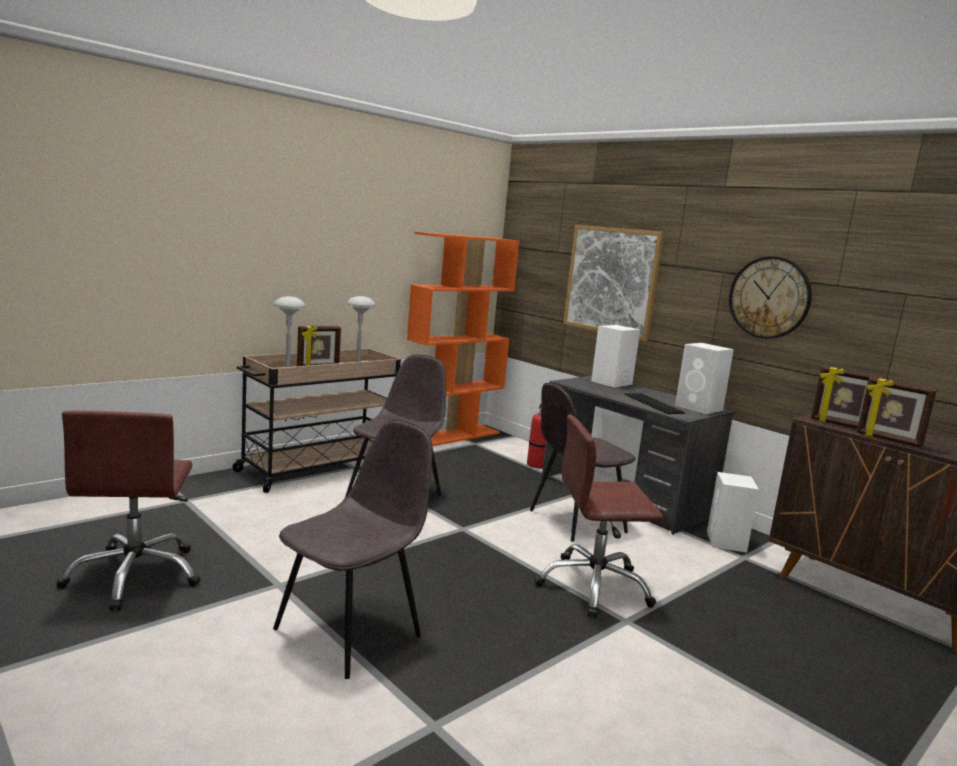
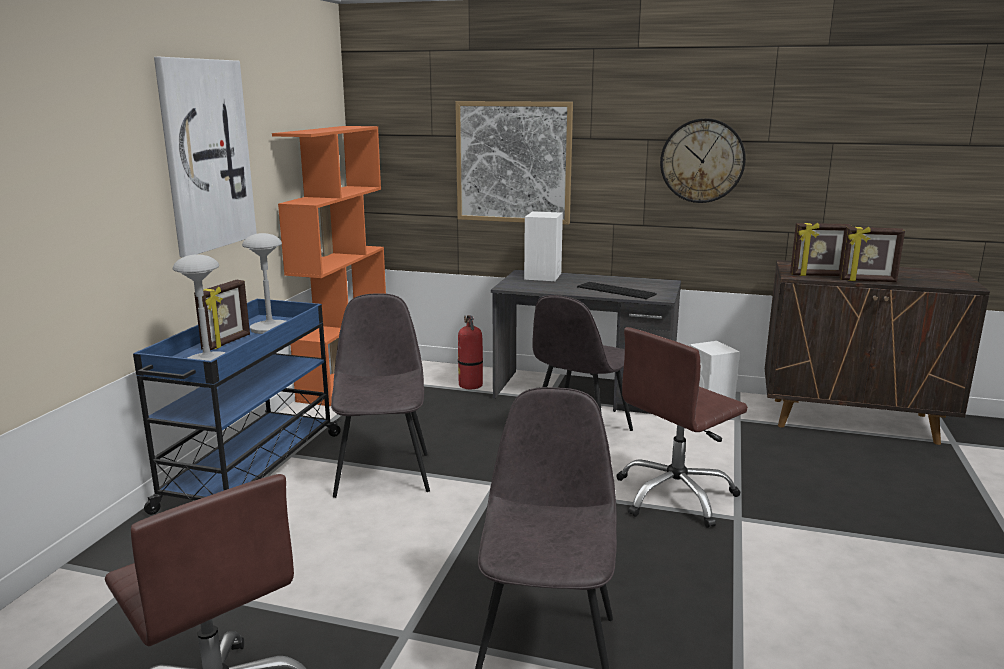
camera: 30 degrees left, 5 degrees up
(318, 468) = (251, 472): beige cart -> blue cart
(345, 237) = (206, 155): none -> picture
(700, 408) = (654, 284): white speaker -> none

